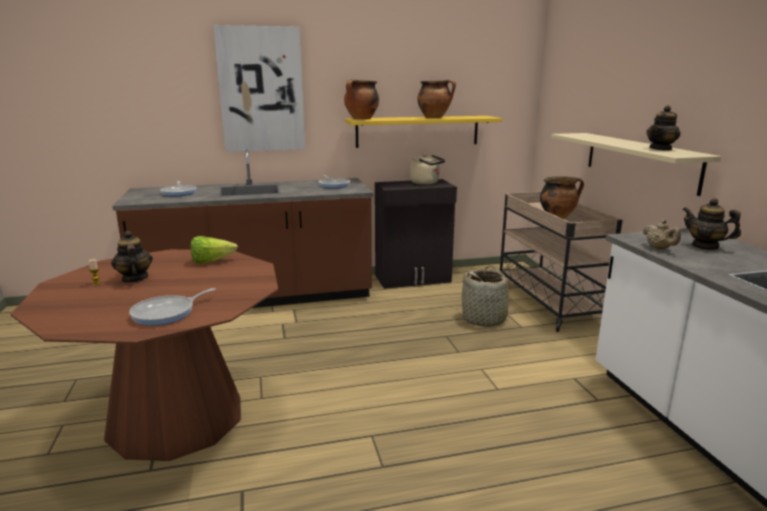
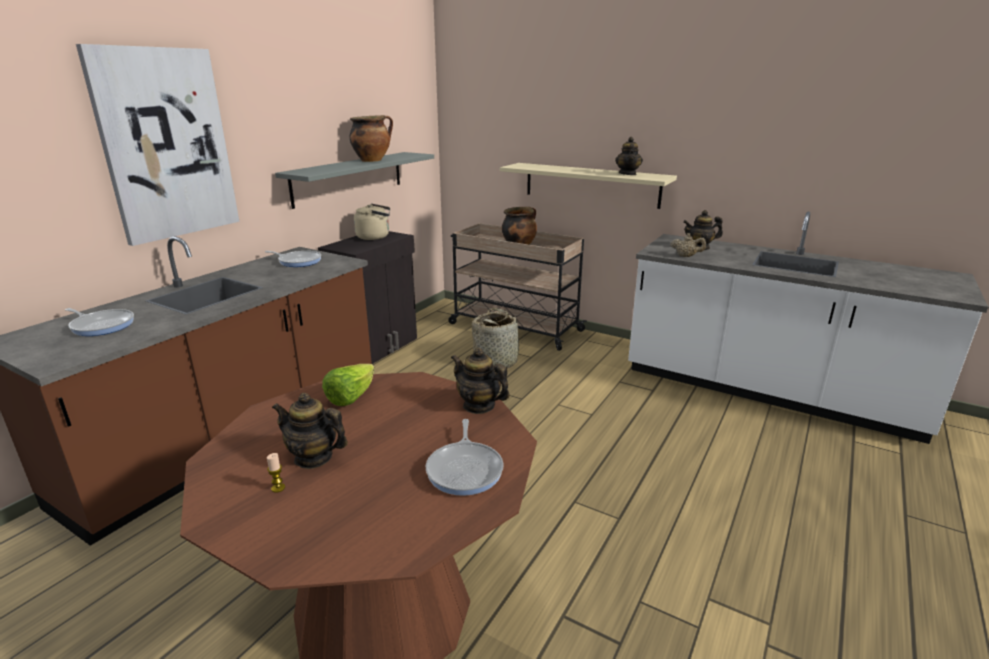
camera: 45 degrees left, 5 degrees up
(252, 290) = (479, 406): none -> teapot
(361, 119) = (307, 172): cooking pot -> none
(417, 131) = (349, 178): yellow shelf -> grey shelf

